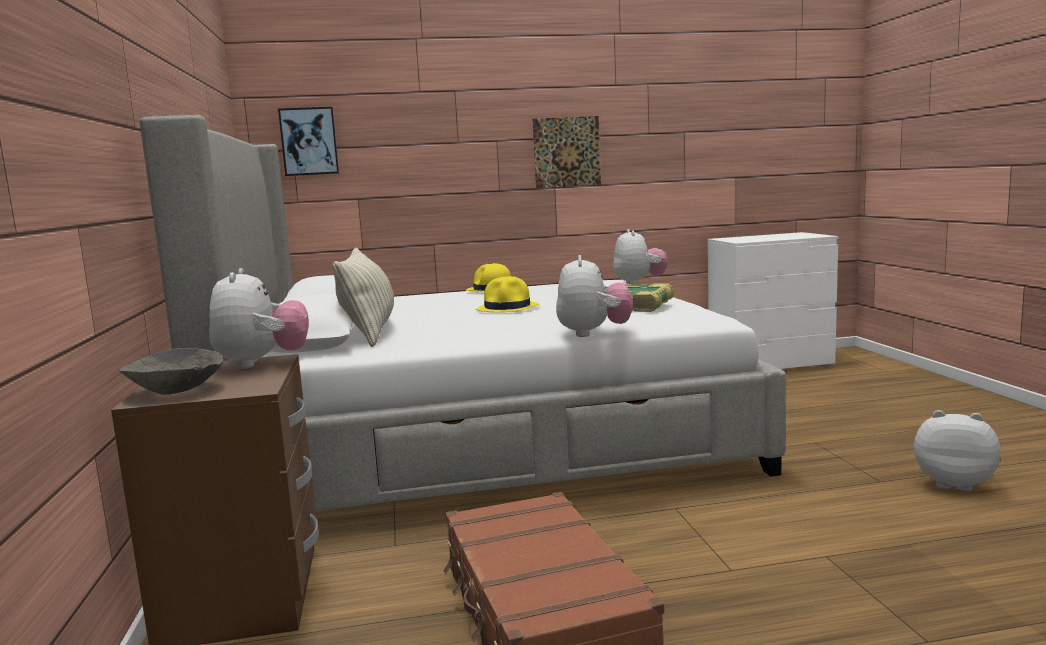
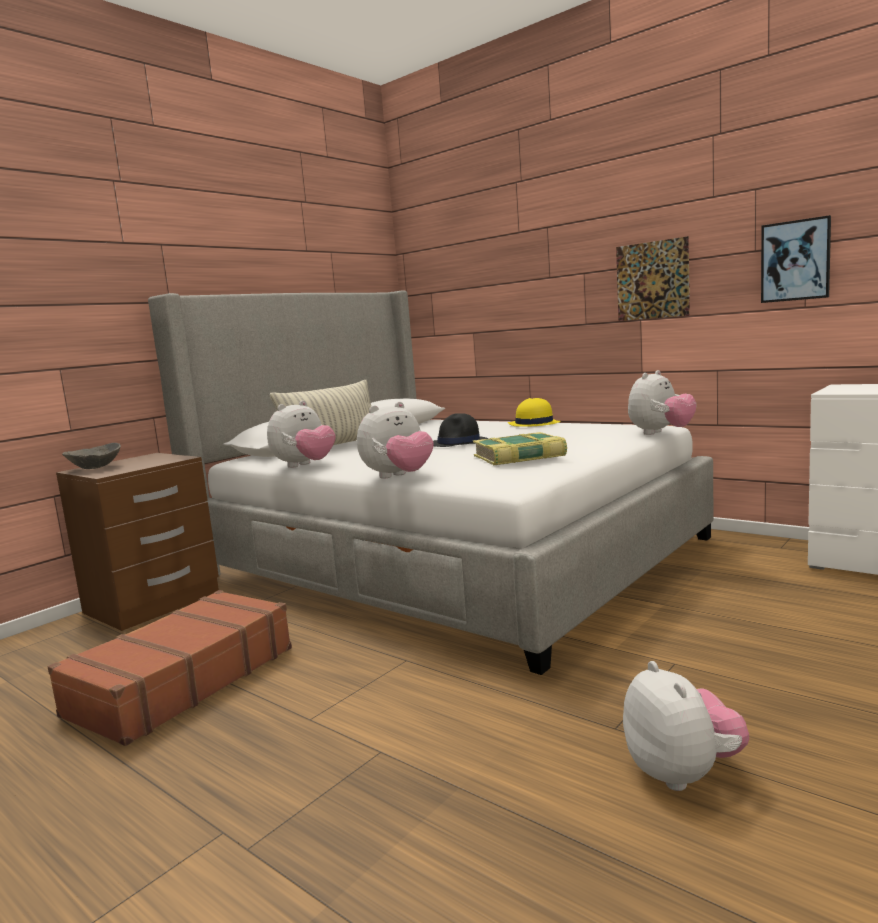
camera: 50 degrees right, 0 degrees up
(262, 363) = (169, 459): plush toy -> plush toy (304, 466)
(309, 141) = (440, 285): picture -> picture (795, 260)
(508, 308) = (459, 443): yellow hat -> black hat

